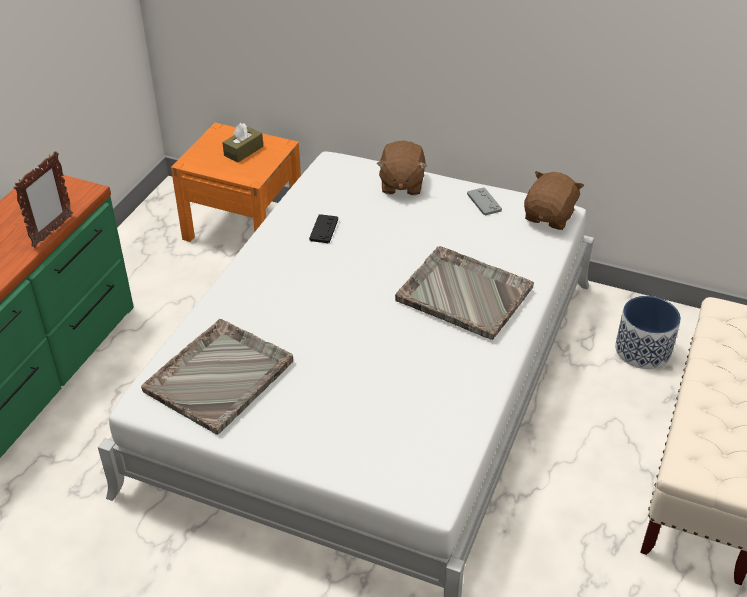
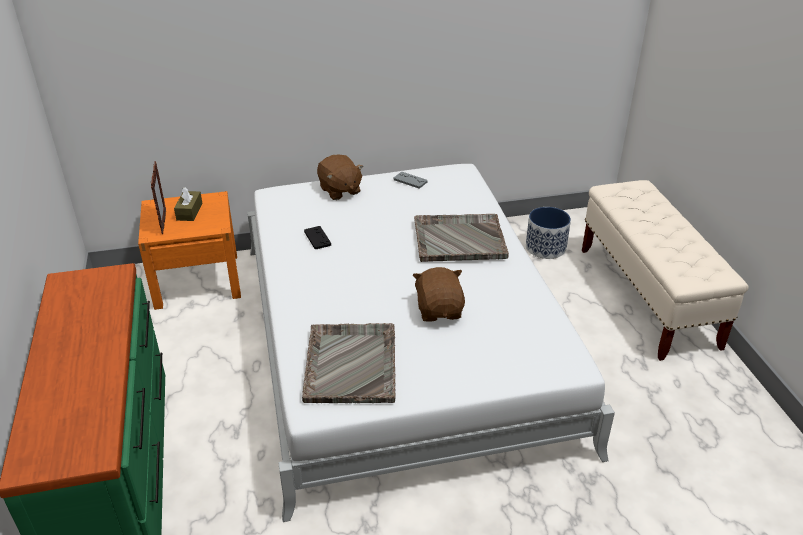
camera: 35 degrees left, 5 degrees down
(52, 231) = (121, 313): picture frame -> picture frame (163, 223)
(549, 217) = (460, 175): brown plush toy -> brown plush toy (439, 310)

